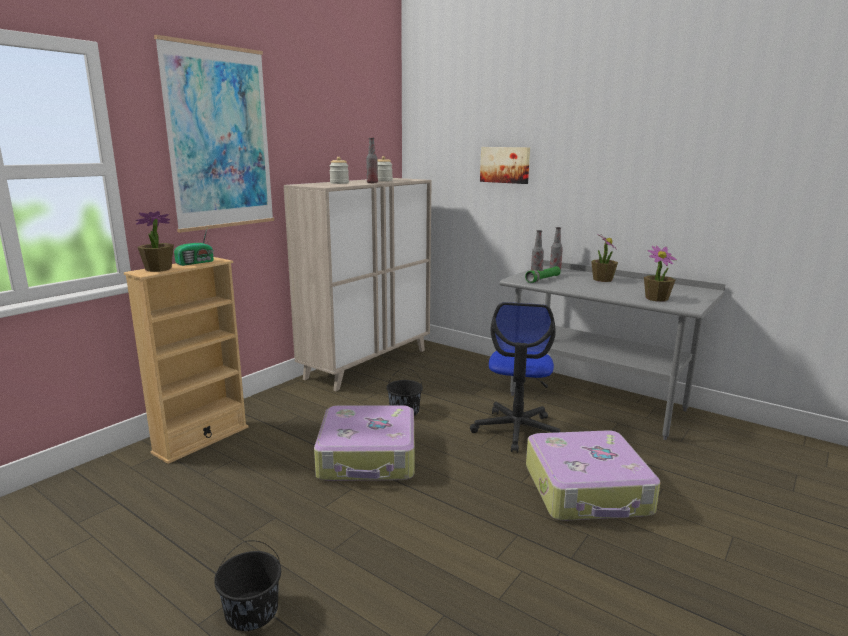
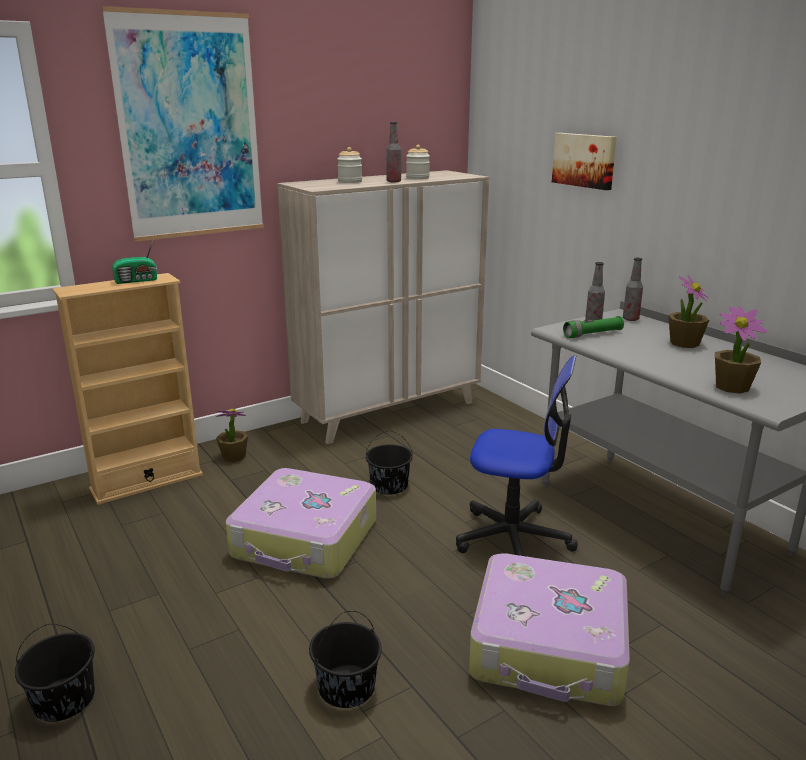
camera: 20 degrees right, 5 degrees up
(158, 269) = (88, 287): potted plant -> potted plant (233, 456)
(473, 546) = (346, 687): none -> black bucket
(516, 430) = (513, 539): office chair -> office chair turned 105 degrees counterclockwise

